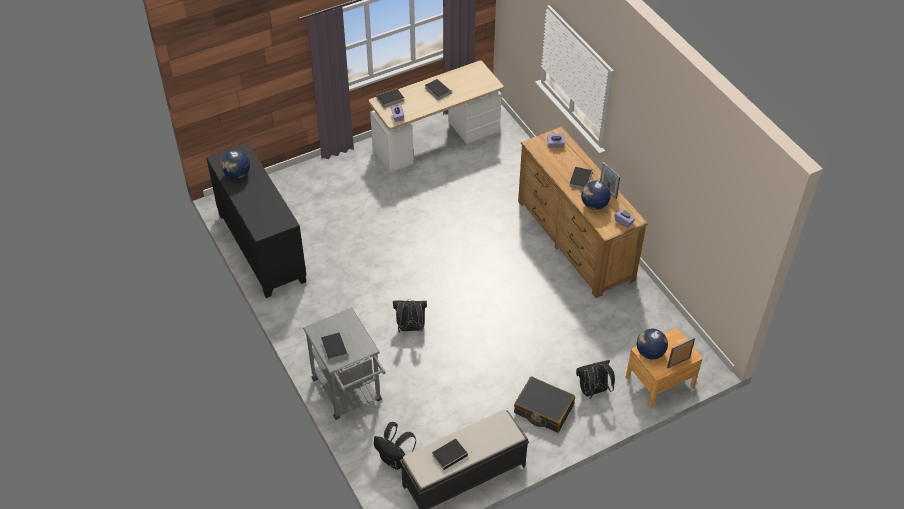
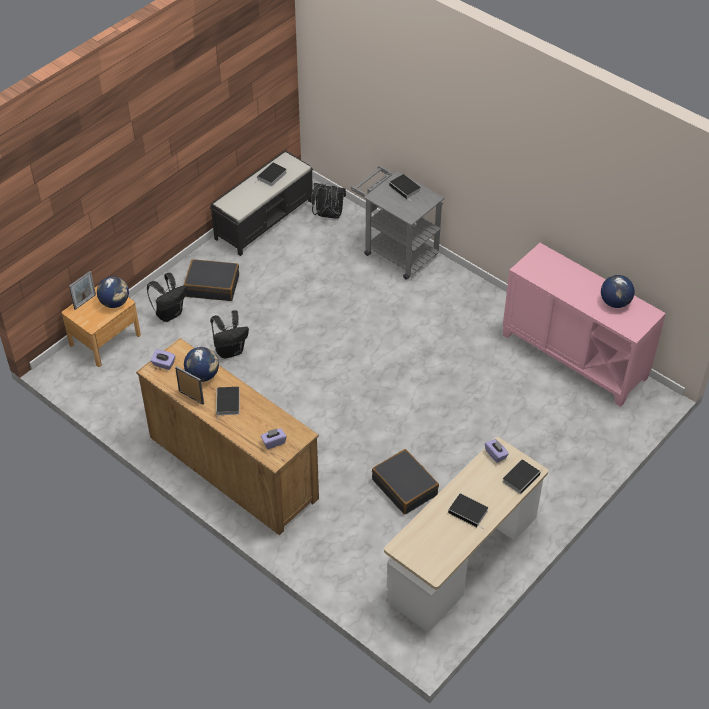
camera: 160 degrees right, 0 degrees up
(261, 248) = (574, 356): black cabinet -> pink cabinet
(410, 328) = (371, 321): black backpack -> black backpack (230, 351)
(451, 192) = (405, 487): none -> black suitcase

